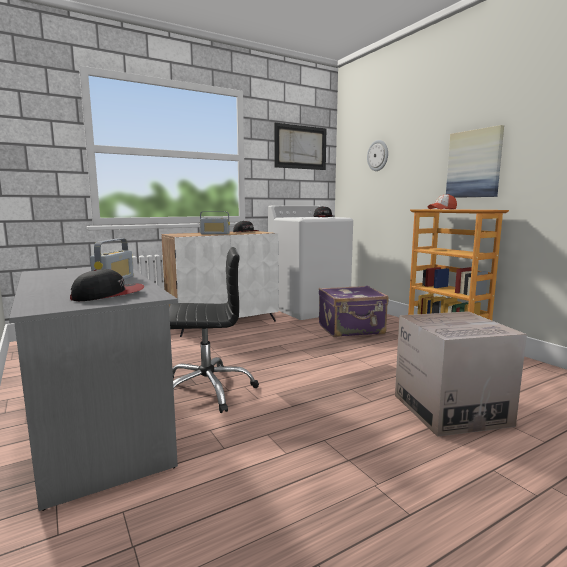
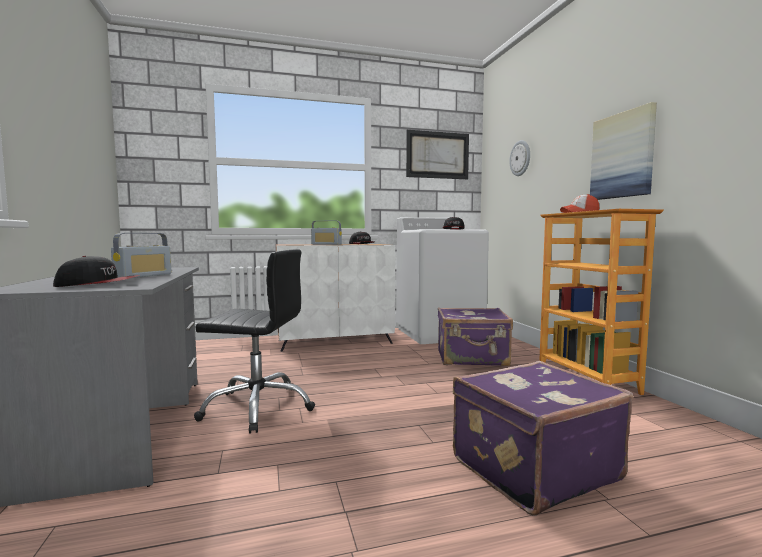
camera: 15 degrees right, 5 degrees down
(450, 410) = (531, 468): cardboard box -> purple suitcase

